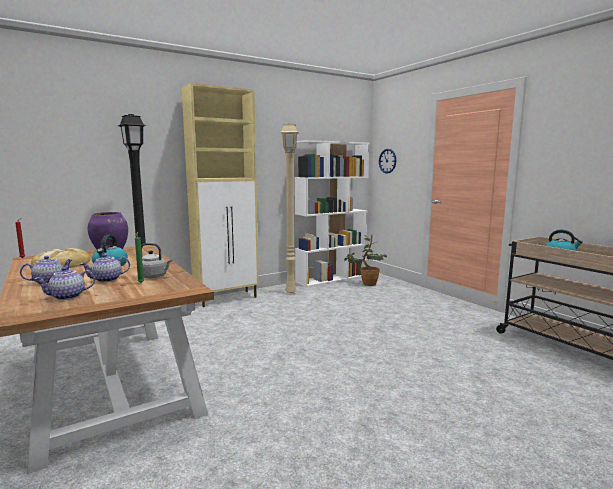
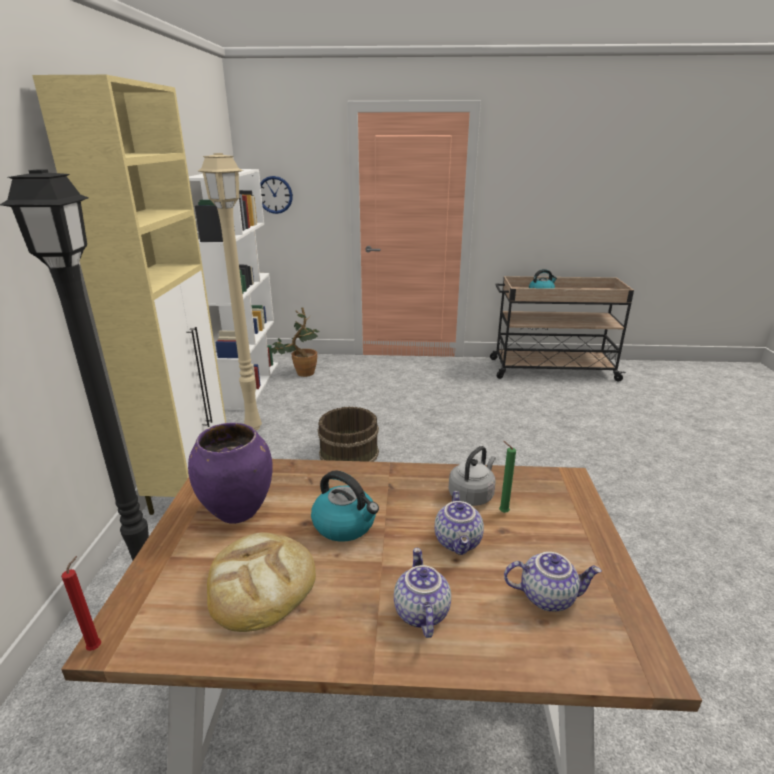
camera: 55 degrees left, 15 degrees up
(67, 297) = (547, 596): teapot -> teapot turned 90 degrees counterclockwise
(302, 318) = (348, 453): none -> brown bucket

